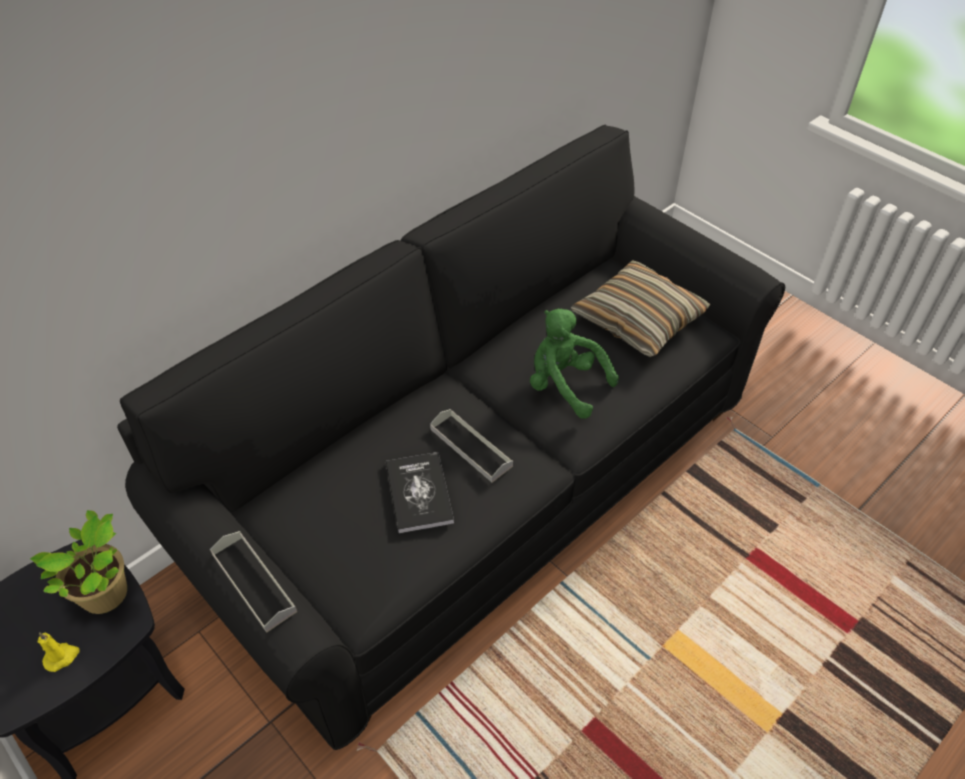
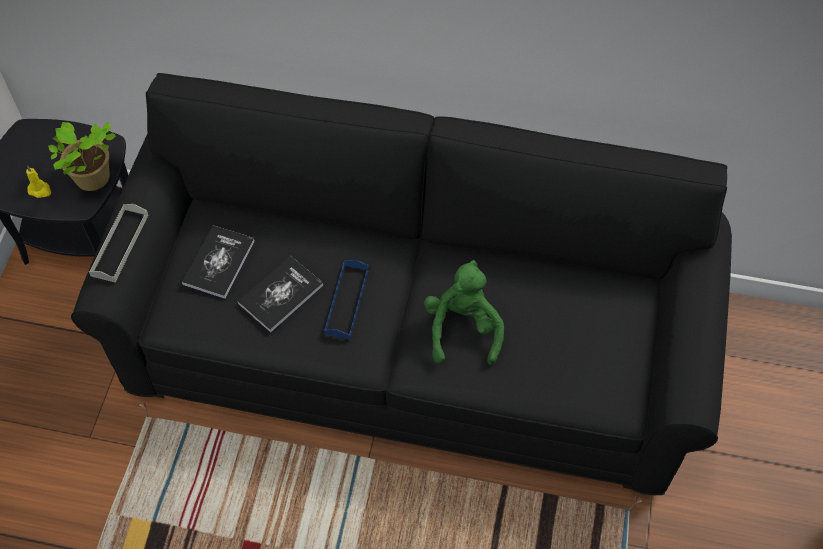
camera: 55 degrees right, 10 degrees up
(336, 524) = (219, 262): none -> book
(470, 447) = (347, 301): grey tray -> blue tray
(638, 319) = (586, 341): pillow -> none

